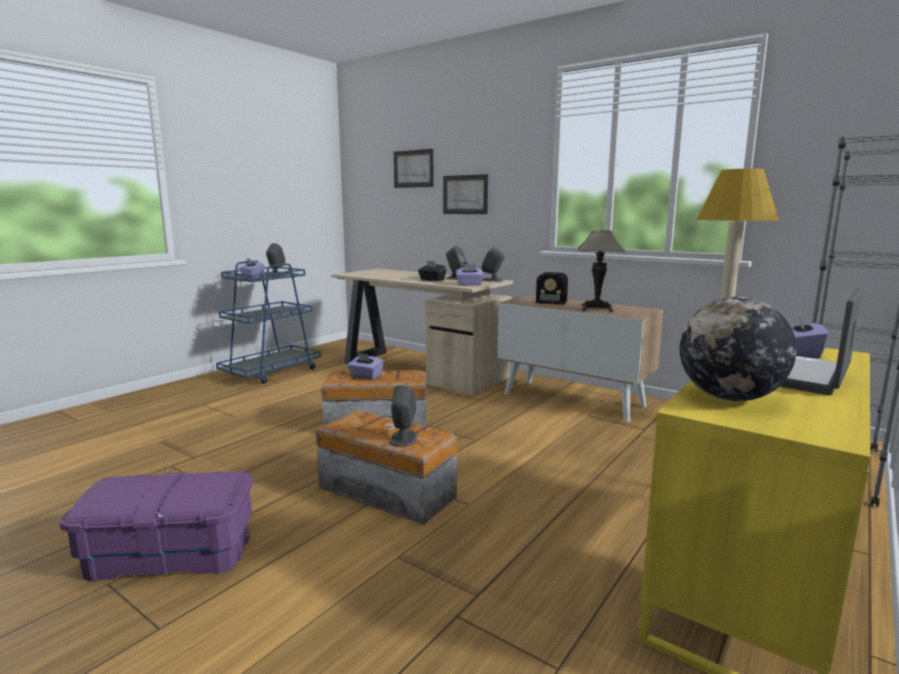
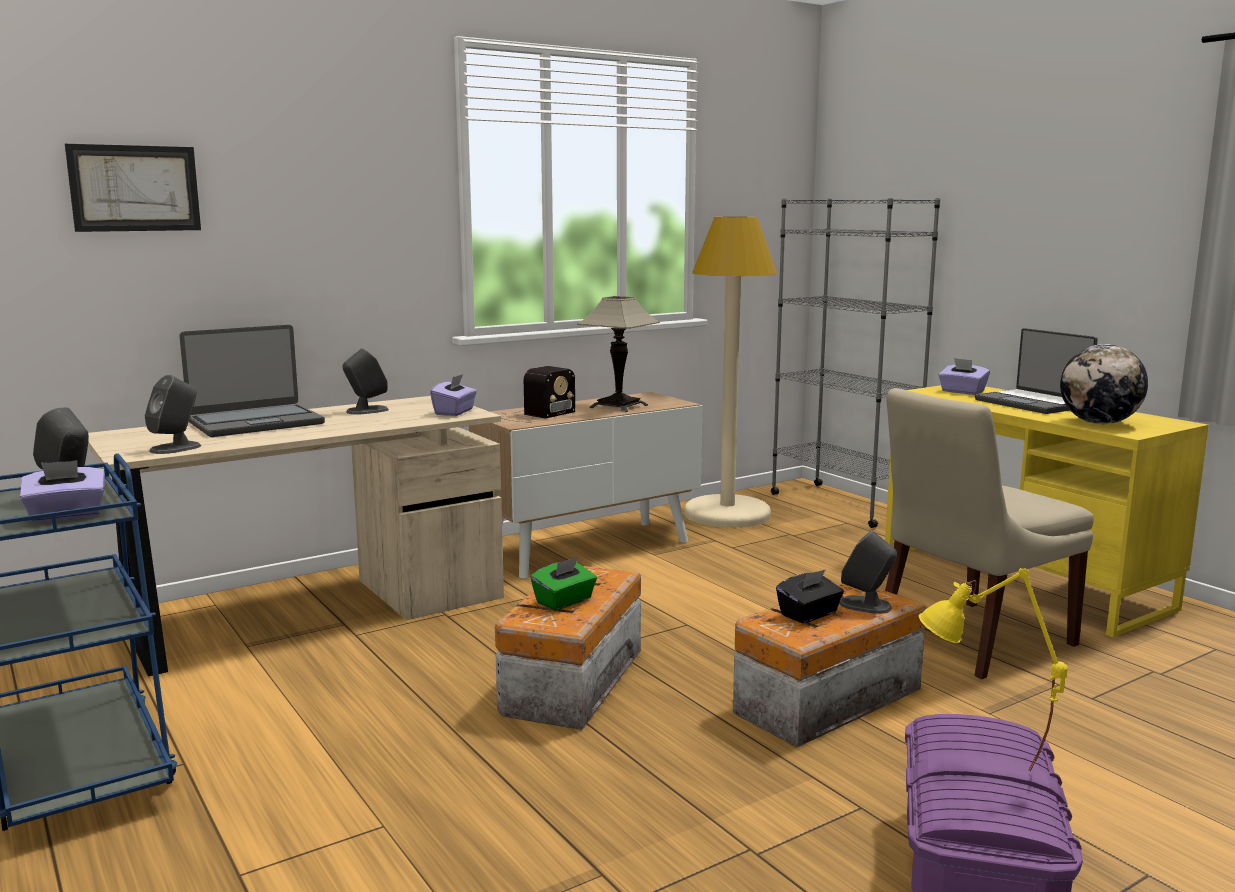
camera: 70 degrees left, 0 degrees up
(153, 483) = (980, 773): none -> yellow table lamp
(365, 376) = (564, 601): purple tissue box -> green tissue box
(413, 274) = (255, 423): none -> laptop
(432, 280) = (362, 421): black tissue box -> black tissue box (809, 614)
(465, 194) = (286, 246): picture -> none
(492, 280) = (425, 400): grey speaker -> grey speaker (176, 448)
(543, 545) = (970, 640): none -> beige chair

